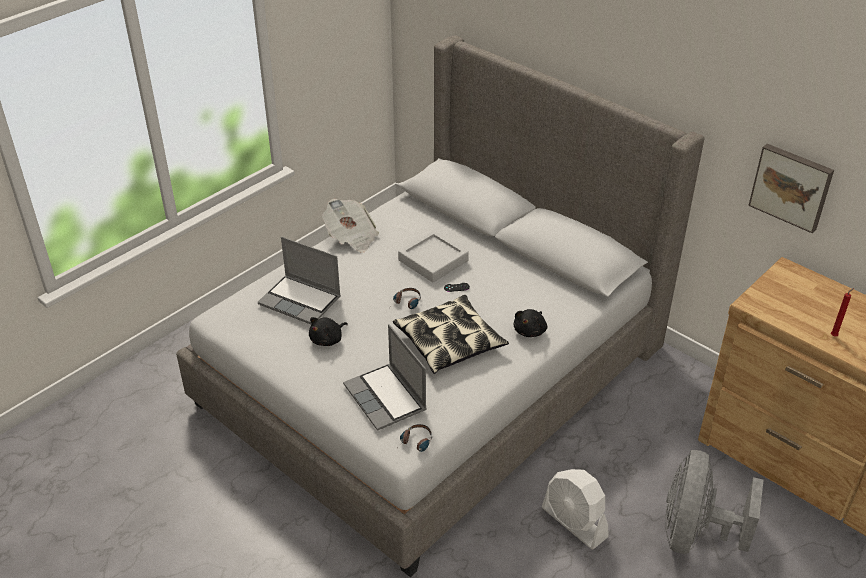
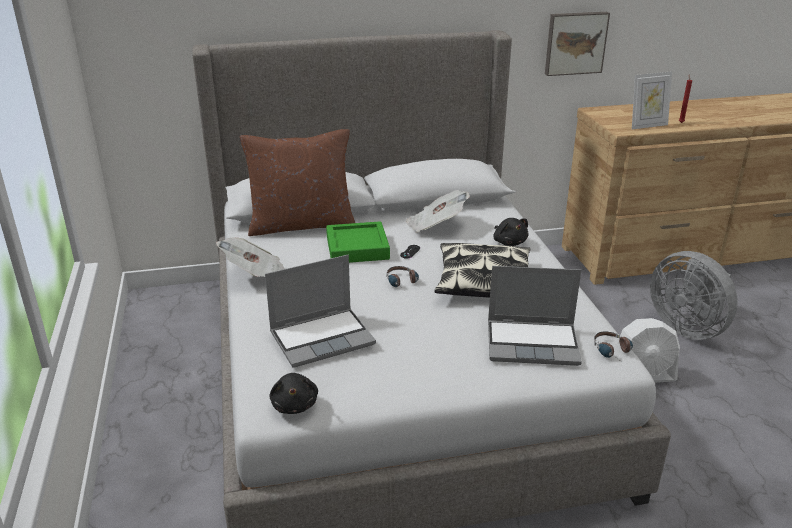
camera: 55 degrees left, 10 degrees down
(328, 339) = (403, 346): black plush toy -> black plush toy (295, 404)
(433, 260) = (357, 248): grey tray -> green tray
(440, 220) = (301, 225): none -> brown pillow
(514, 281) = (435, 226): none -> newspaper
(790, 315) = (647, 125): none -> picture frame

